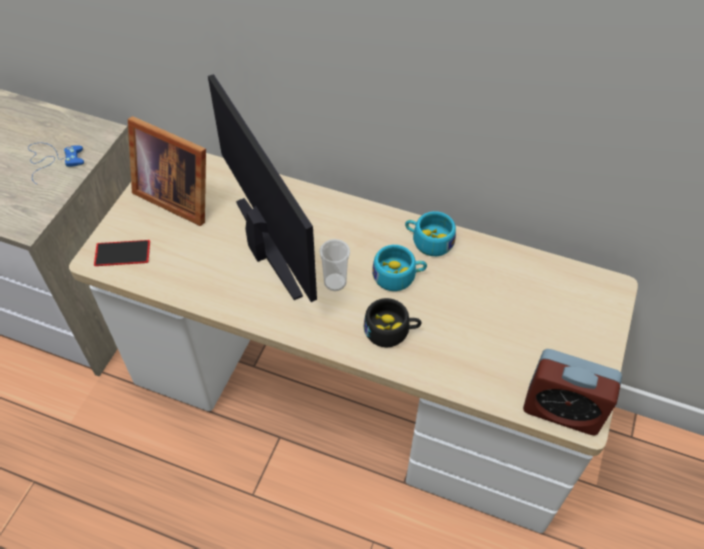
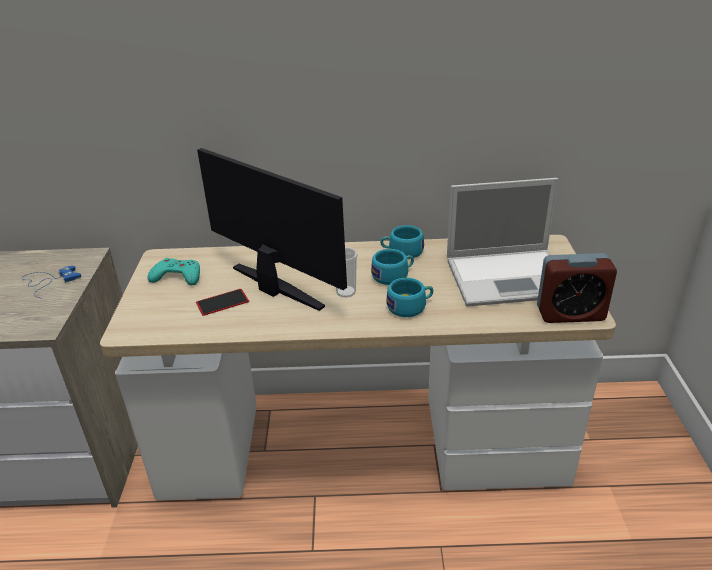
camera: 20 degrees left, 20 degrees down
(122, 253) = (148, 322): phone -> phone (222, 302)
(176, 195) = (177, 276): picture frame -> turquoise game controller
(391, 330) = (410, 306): black cup -> turquoise cup
(528, 326) = (510, 277): none -> laptop

